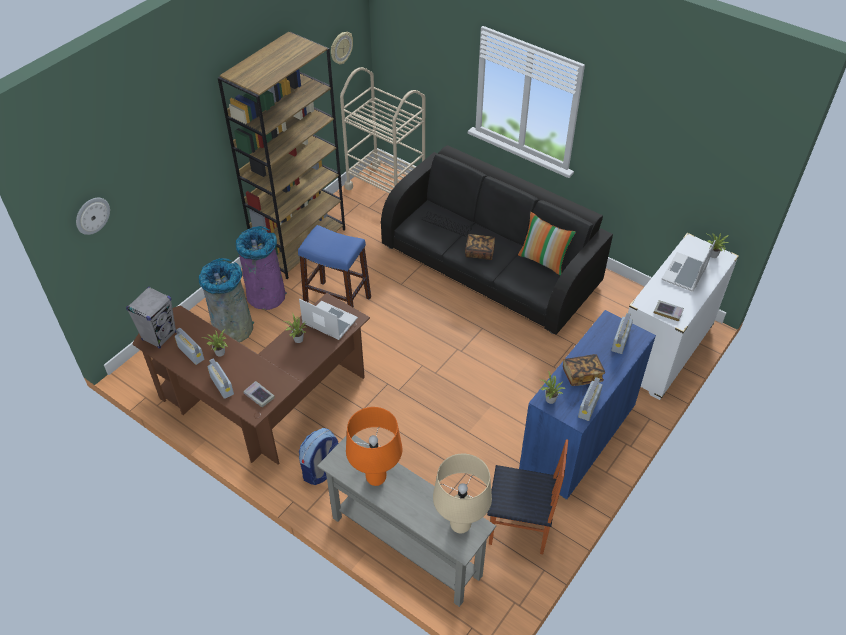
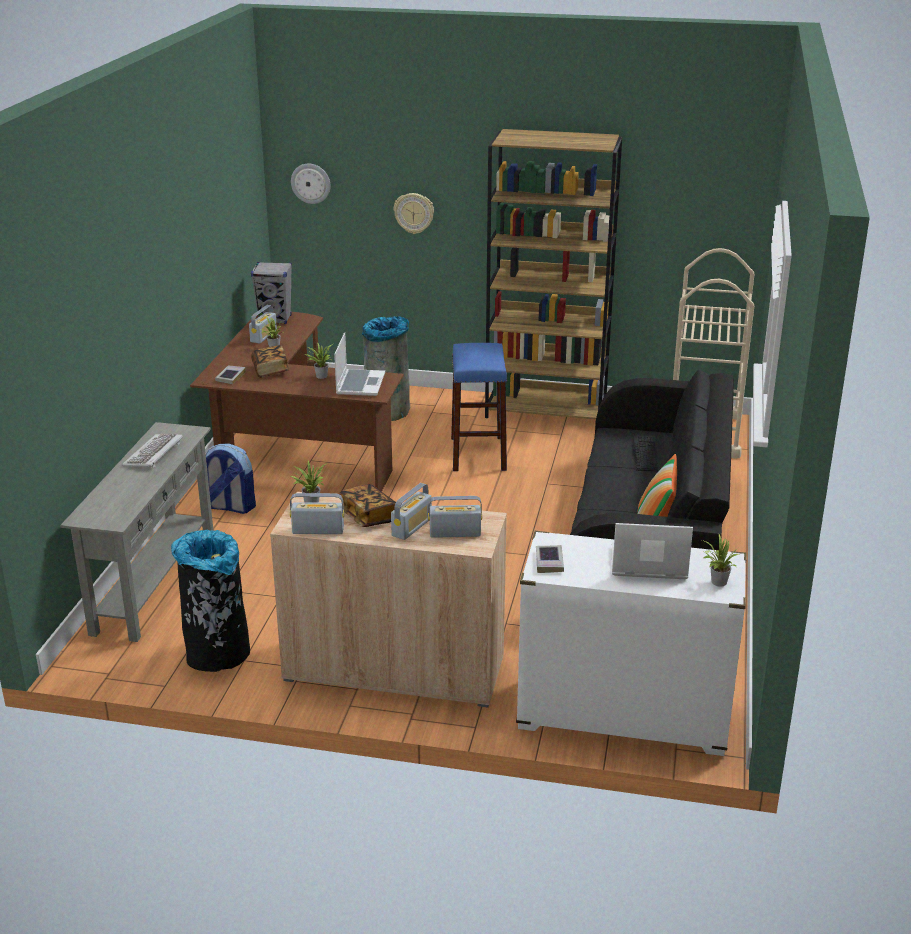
camera: 65 degrees right, 20 degrees down
(222, 385) = (232, 358): radio -> radio (411, 527)
(265, 295) = (450, 413): purple trash can -> none
(341, 48) = (709, 208): wall clock -> wall clock (414, 213)
(376, 478) = (154, 453): orange table lamp -> keyboard
(460, 526) = (112, 511): beige table lamp -> none
(479, 252) = (617, 485): book -> book (270, 370)
(519, 529) = (217, 654): chair -> black trash can
(577, 437) = (394, 669): blue cabinet -> beige cabinet

